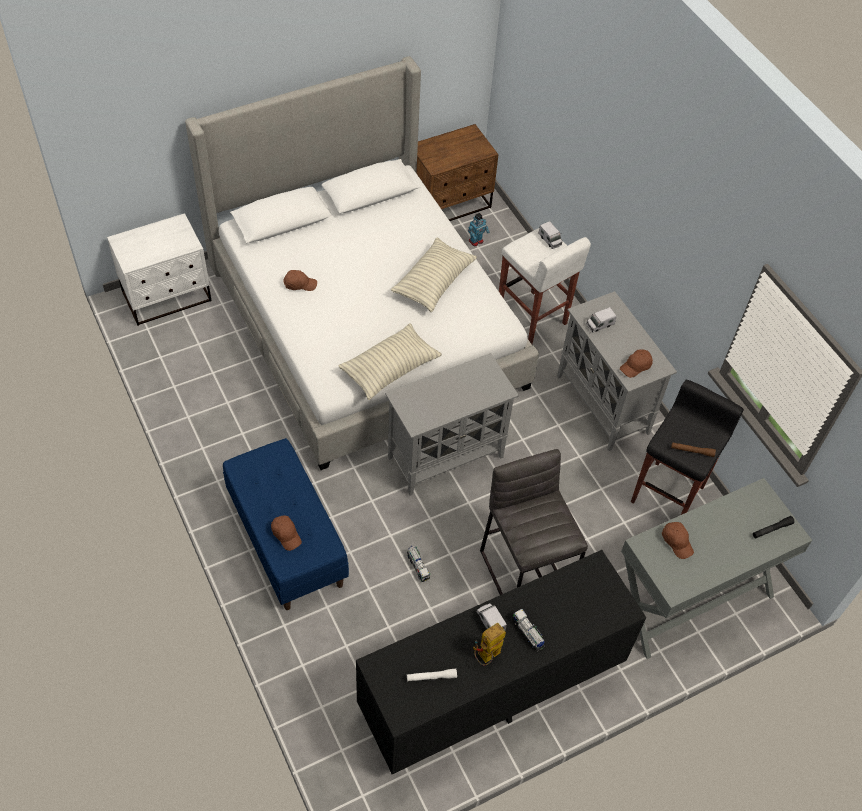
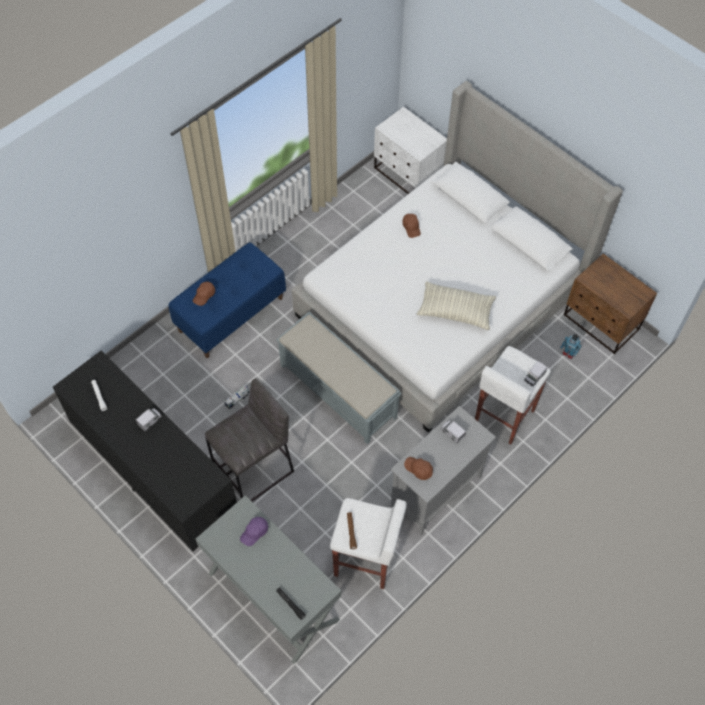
camera: 75 degrees right, 5 degrees up
(390, 369) = (356, 307): pillow -> none
(446, 456) = (338, 391): grey cabinet -> grey bench
(486, 657) = (122, 425): toy robot -> none
(528, 633) = (147, 446): toy truck -> none
(669, 493) = (365, 562): black stool -> white stool
(677, 542) = (255, 532): brown cap -> purple cap

